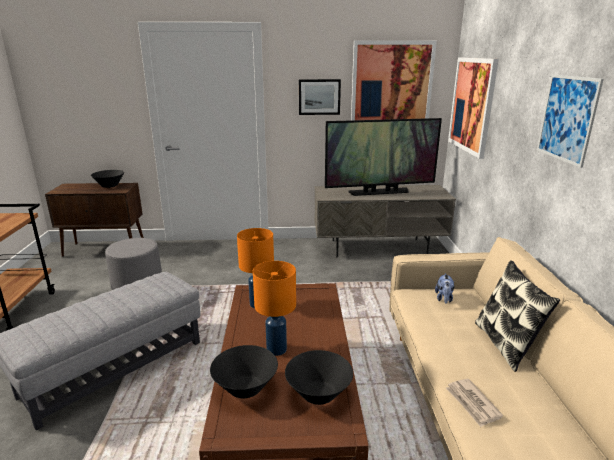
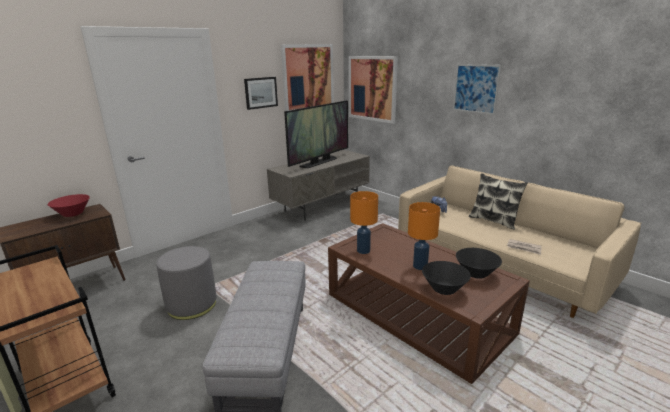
camera: 40 degrees left, 0 degrees up
(110, 186) = (73, 214): black bowl -> red bowl

